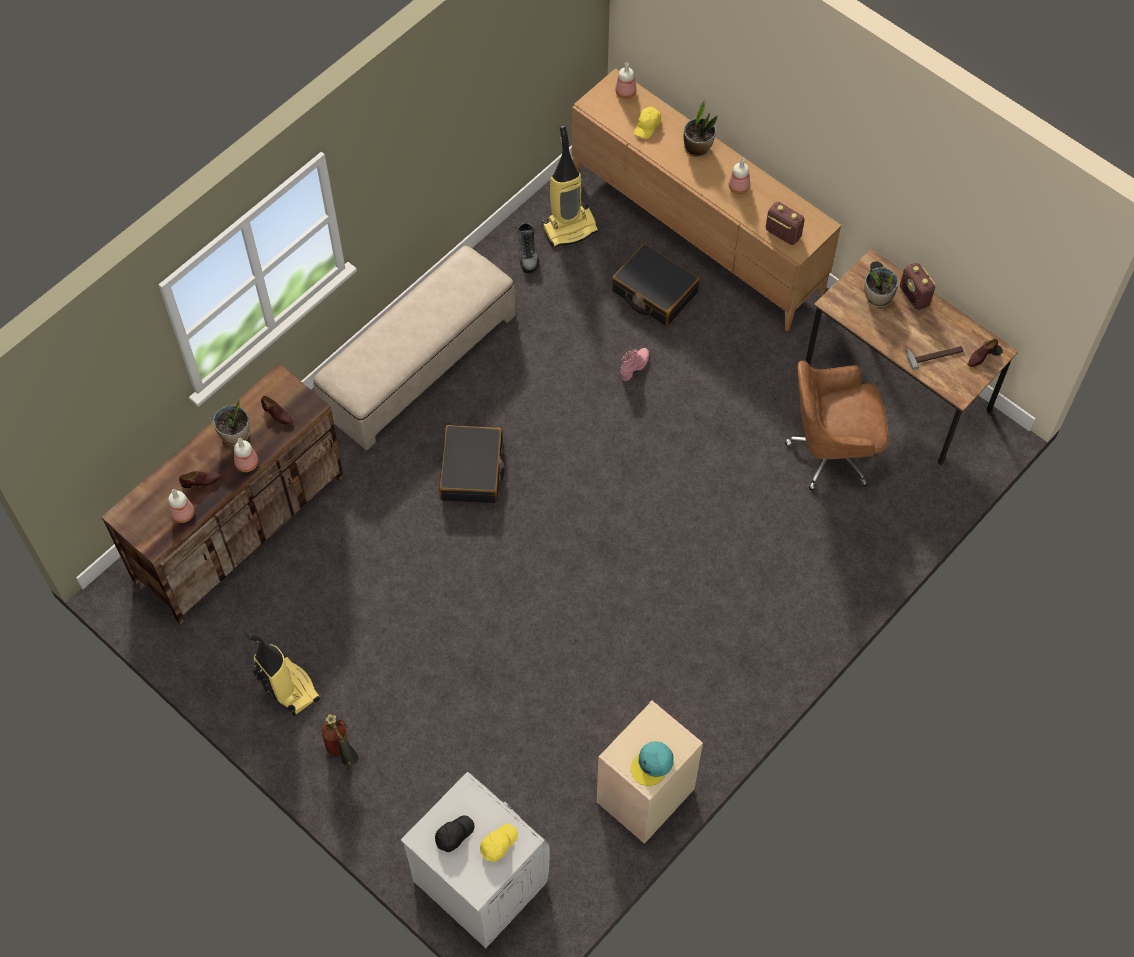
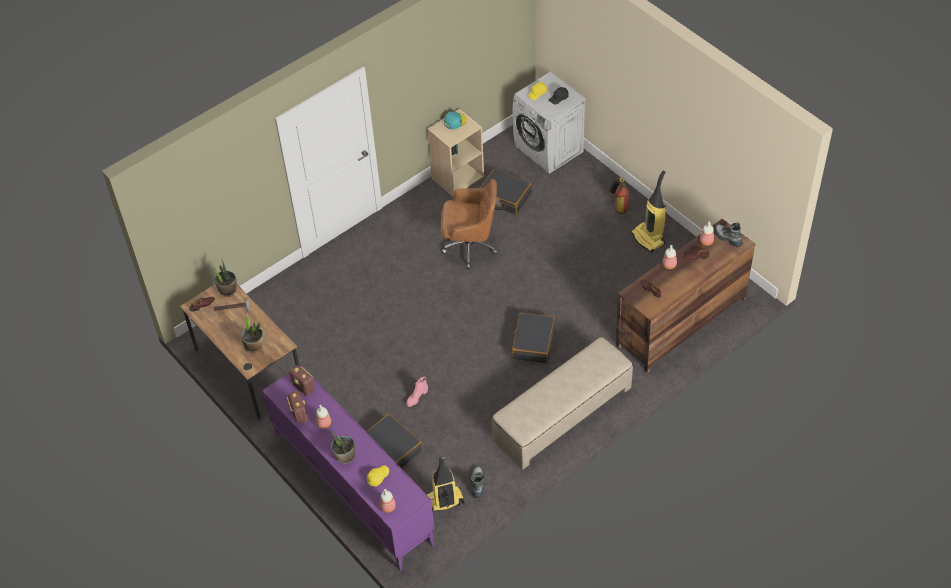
camera: 170 degrees left, 10 degrees down
(146, 523) = (727, 238): none -> boot
(235, 435) = (677, 281): potted plant -> potted plant (228, 290)
(551, 756) = (504, 197): none -> black suitcase
(698, 234) = (351, 488): brown cabinet -> purple cabinet
(831, 452) = (305, 334): brown office chair -> brown office chair (470, 246)
(914, 296) = (230, 344): radio -> radio (299, 414)

